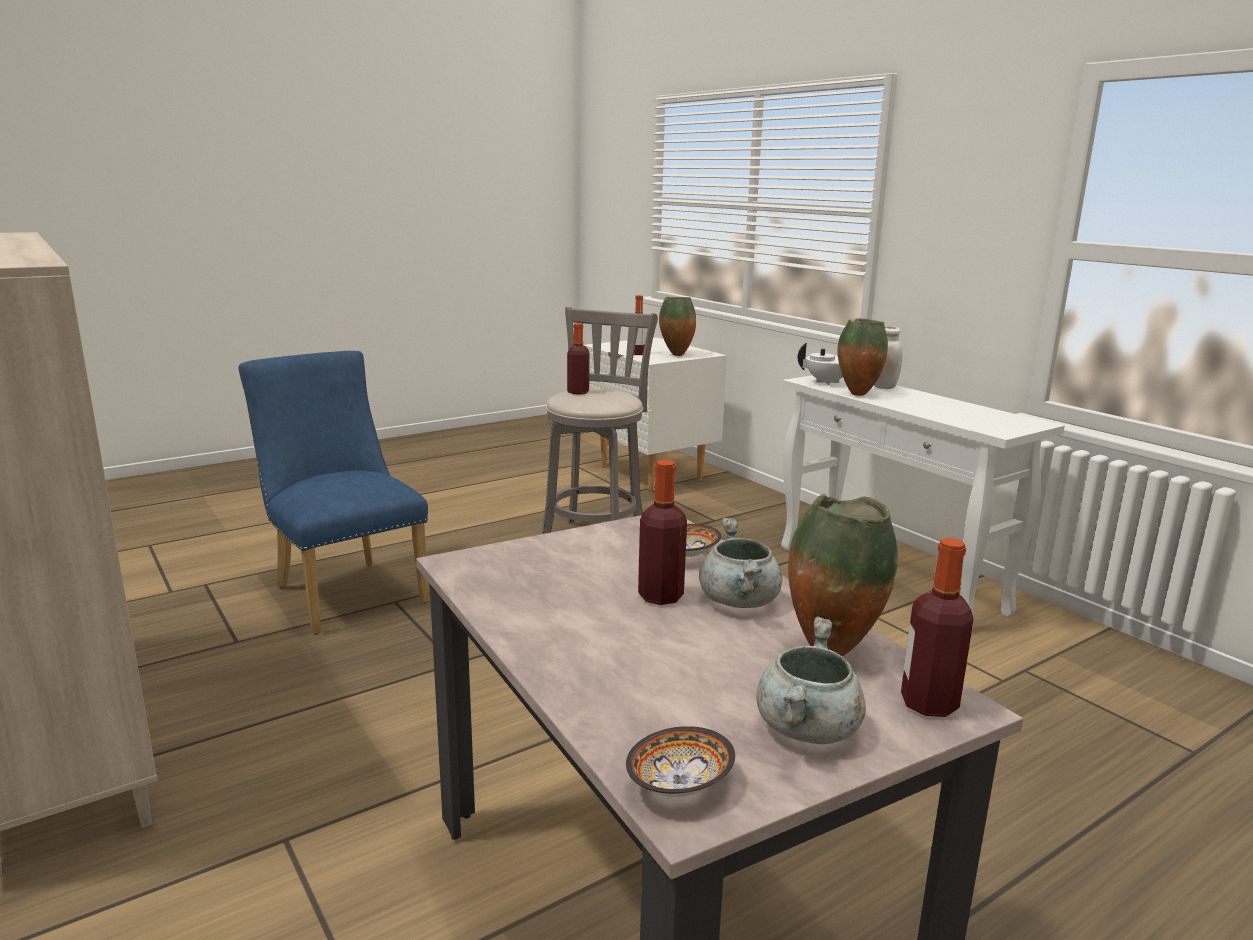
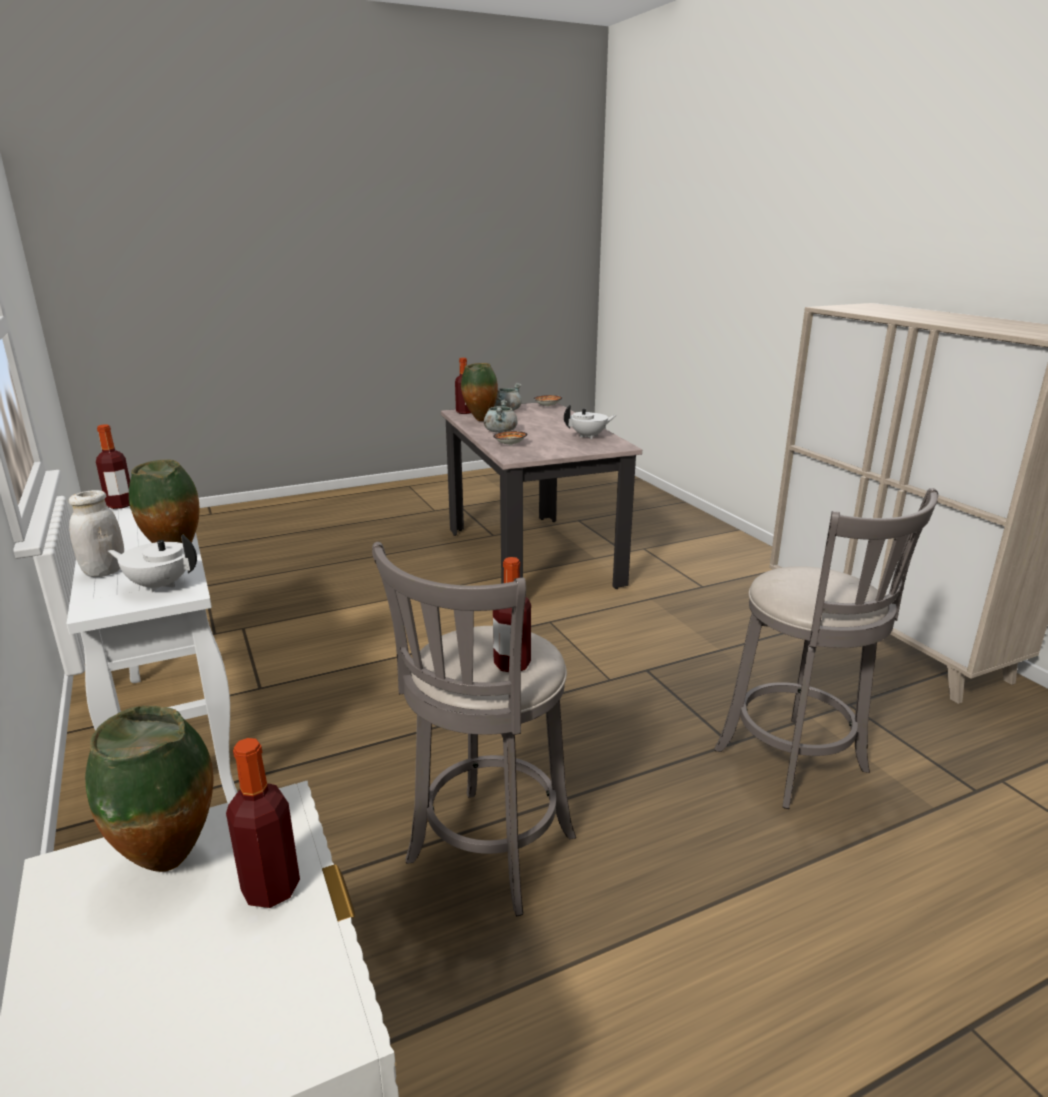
camera: 170 degrees left, 5 degrees up
(345, 591) = (796, 765): blue chair -> grey stool
(524, 593) = (589, 436): none -> white teapot
(660, 596) = (531, 433): bottle -> bottle (120, 505)

